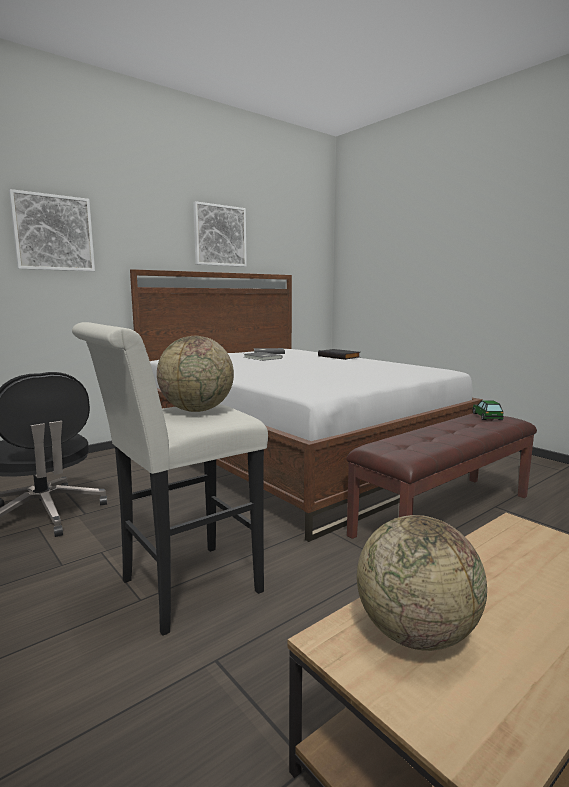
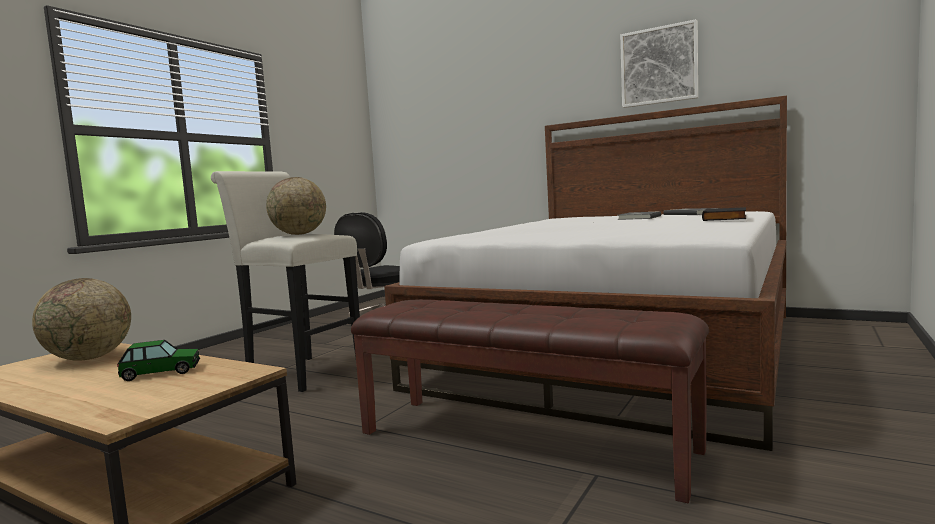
camera: 70 degrees right, 5 degrees down
(53, 233) = (487, 104): picture -> none
(487, 416) = (649, 316): toy car -> toy car (161, 372)

